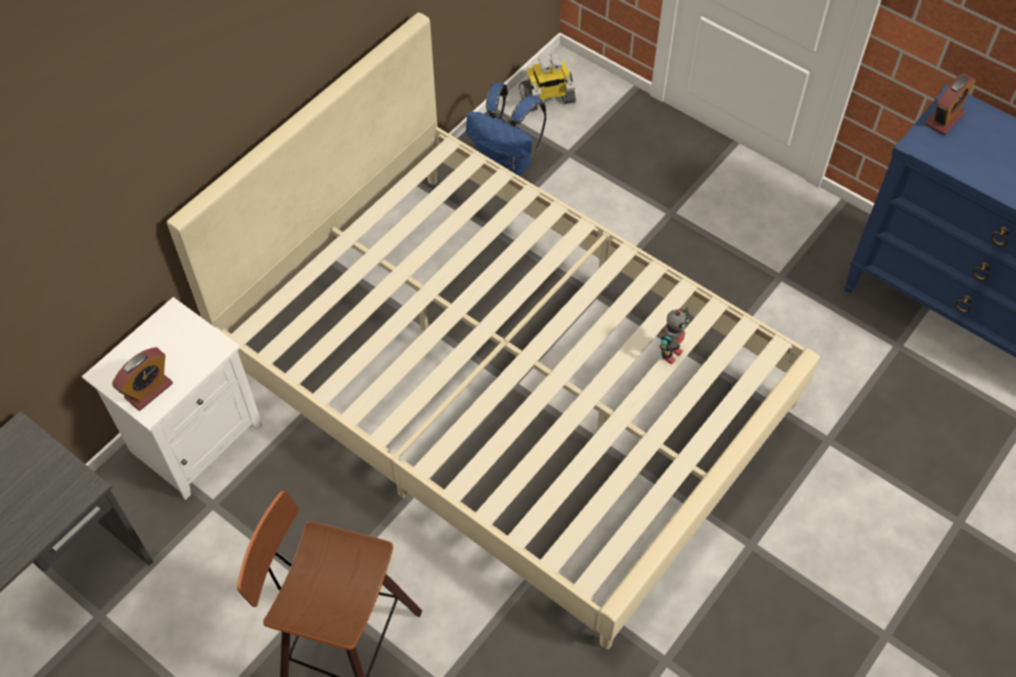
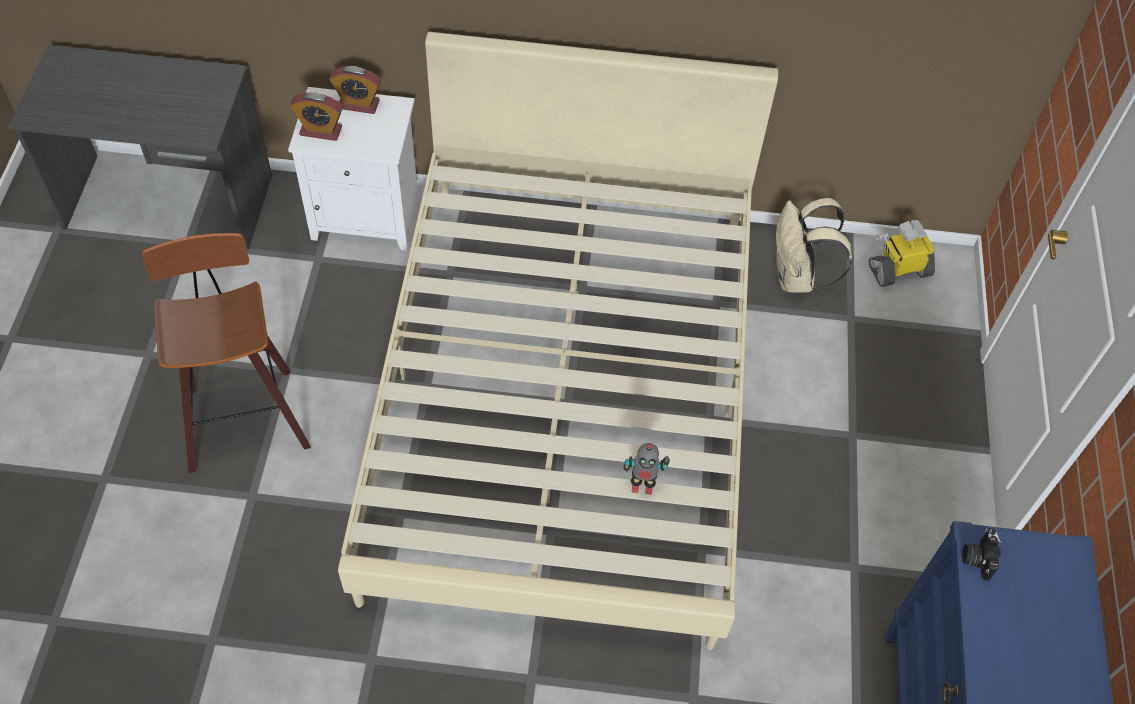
camera: 55 degrees right, 0 degrees up
(507, 164) = (797, 277): blue backpack -> beige backpack
(547, 99) = (899, 269): toy robot -> toy robot turned 120 degrees clockwise
(930, 151) = (977, 558): none -> camera
(944, 119) = (1036, 554): alarm clock -> alarm clock (358, 104)

